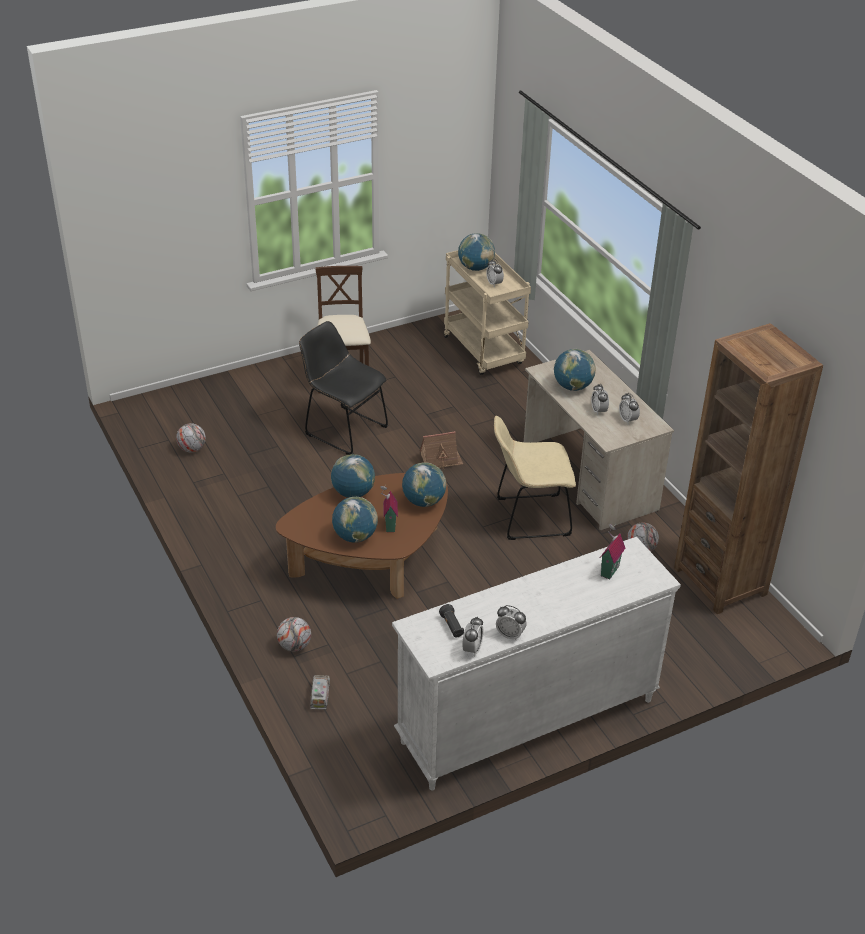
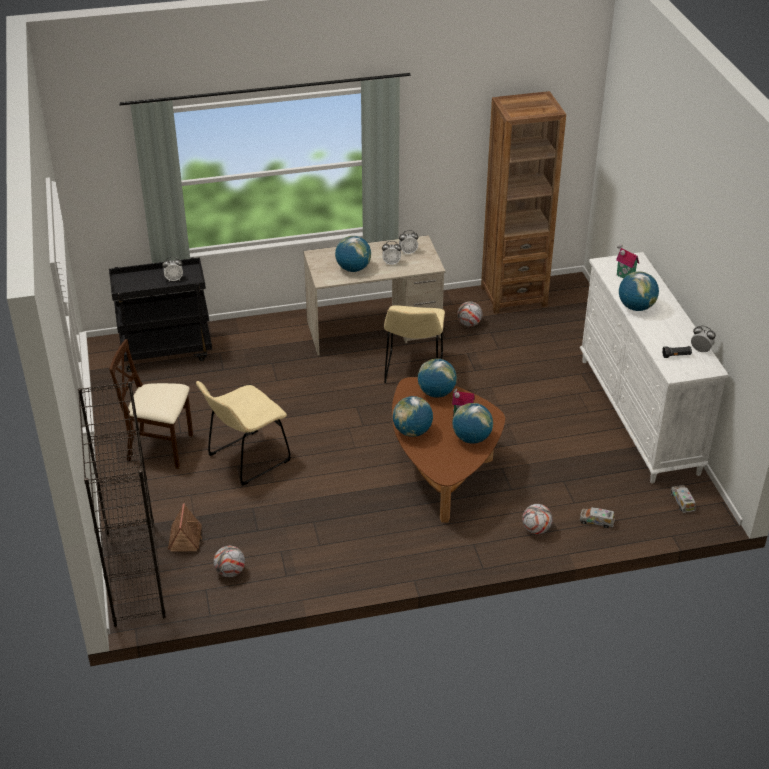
camera: 75 degrees left, 0 degrees up
(181, 398) = (134, 573): none -> black bookcase
(343, 429) = (245, 460): black chair -> beige chair
(374, 774) = (682, 502): none -> toy truck
(441, 459) = (318, 406): toy house -> toy house (185, 538)
(475, 268) = (140, 285): globe -> globe (636, 307)
(484, 351) = (167, 351): beige cart -> black cart
(510, 634) = (687, 331): alarm clock -> none

